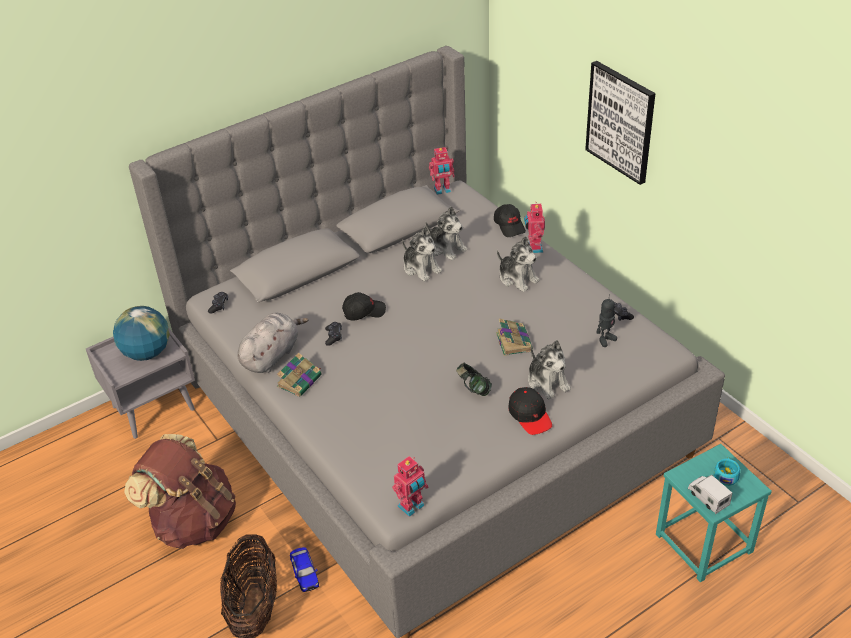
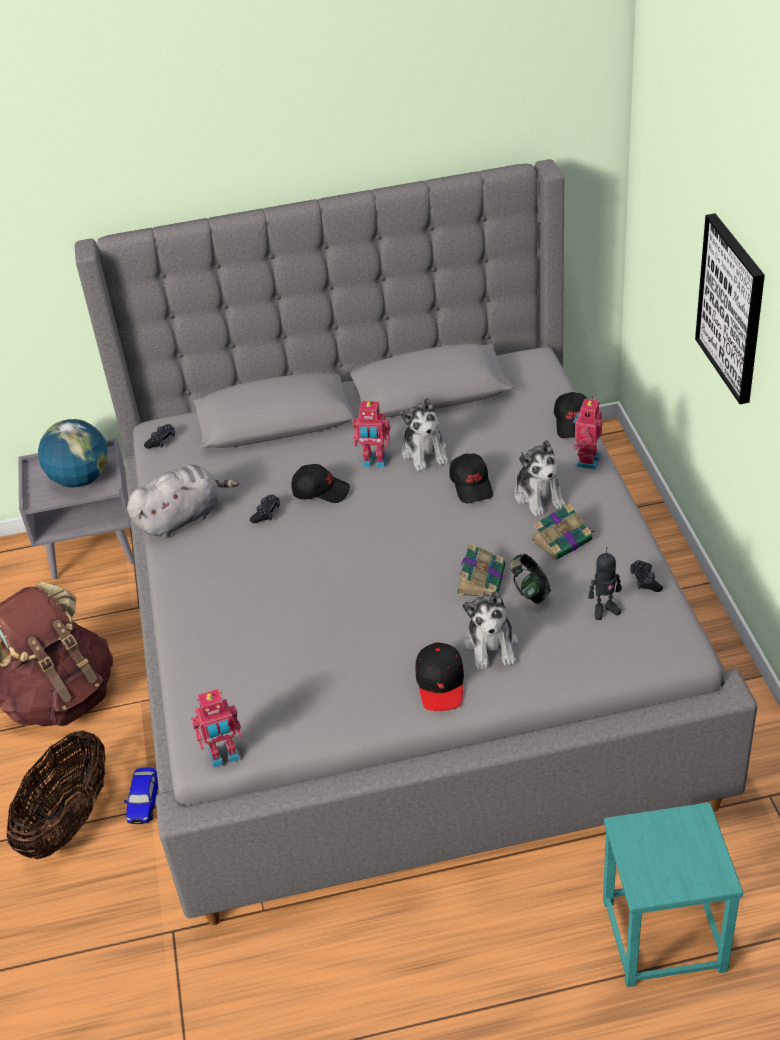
camera: 25 degrees right, 0 degrees up
(300, 380) = (194, 558): book -> book (562, 540)
(442, 190) = (515, 356): toy robot -> toy robot (374, 462)
(446, 248) = (472, 433): plush toy -> none
(468, 282) = (472, 485): none -> black cap
(473, 389) = (391, 627): headphones -> headphones (530, 591)
(708, 498) = (644, 872): toy truck -> none
(726, 475) = (689, 848): turquoise cup -> none

